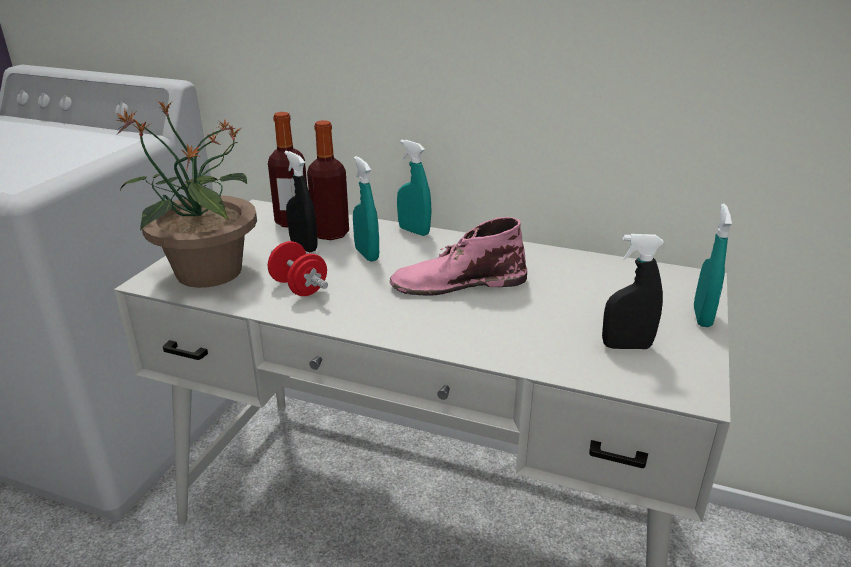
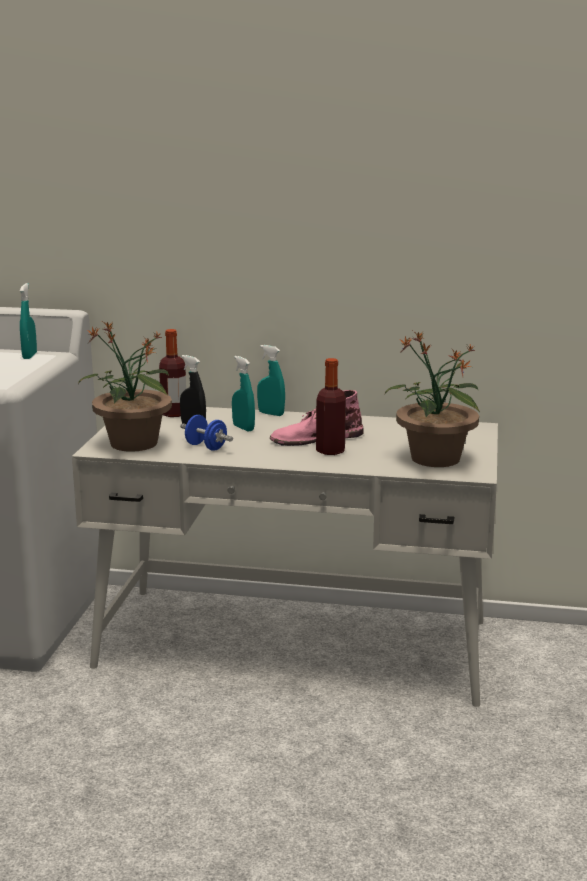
camera: 10 degrees left, 10 degrees down
(299, 287) = (206, 447): red dumbbell -> blue dumbbell
(331, 234) = (209, 418): bottle -> bottle (330, 451)
(626, 346) = (434, 459): black spray bottle -> potted plant
(702, 317) = (481, 444): turquoise spray bottle -> turquoise spray bottle (29, 356)

